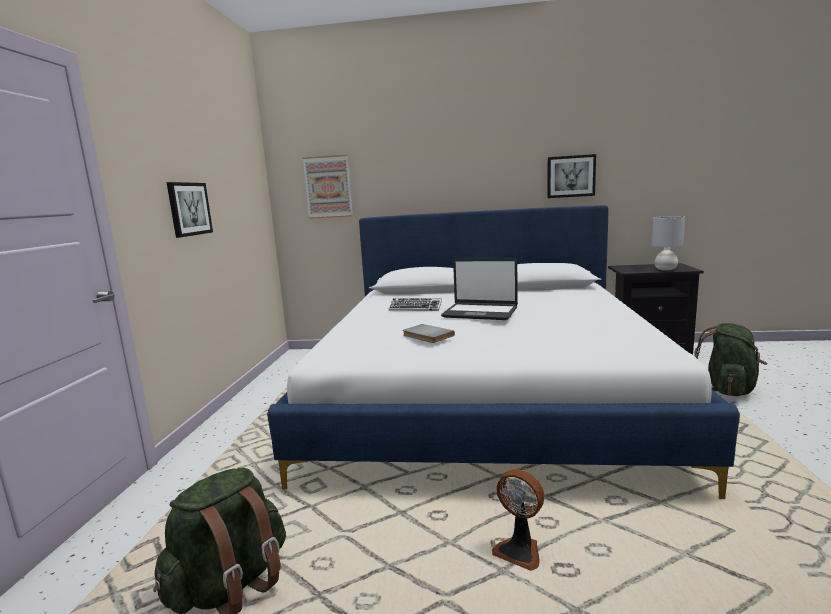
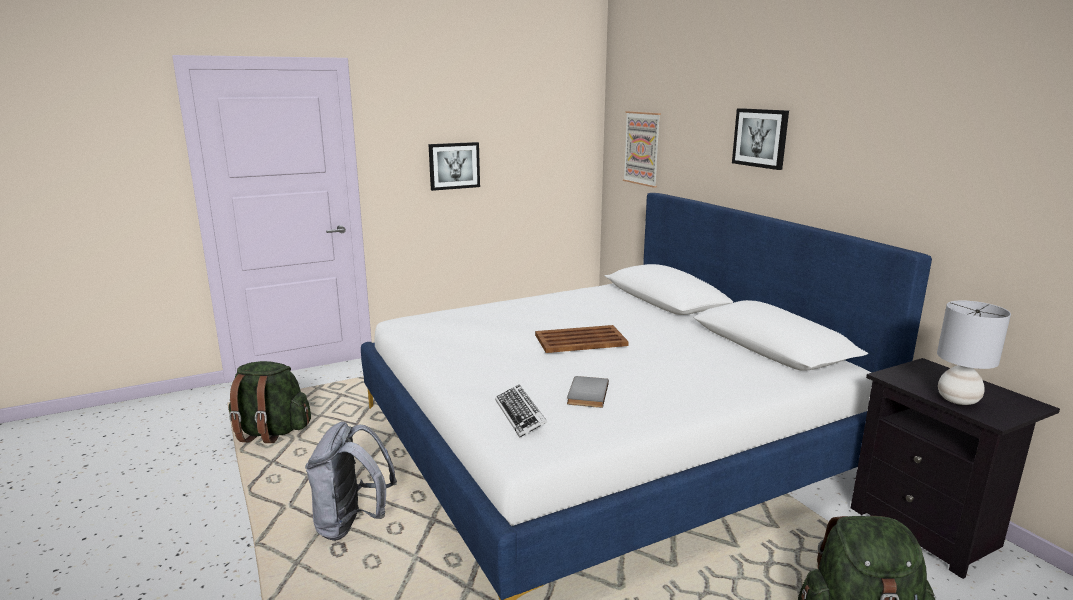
camera: 55 degrees right, 5 degrees up
(415, 308) = (572, 312): keyboard -> keyboard (520, 415)
(426, 336) = (474, 337): grey book -> grey book (586, 394)
(480, 312) = (581, 340): laptop -> brown tray
(519, 551) = (352, 524): fan -> grey backpack
(570, 176) = (895, 191): picture -> picture (760, 138)

